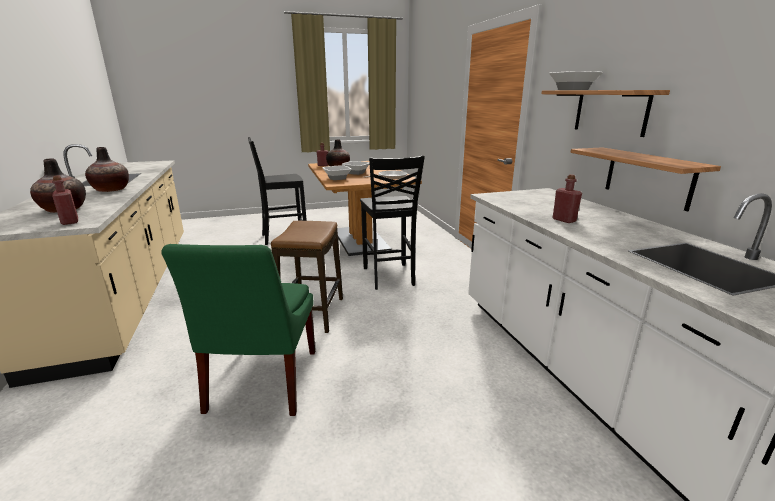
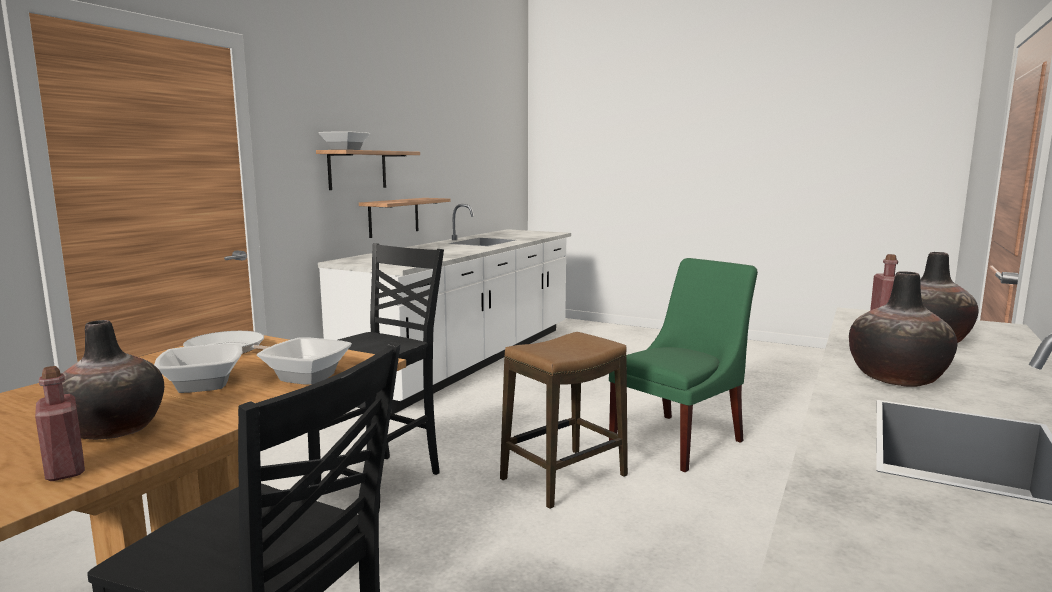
camera: 135 degrees left, 10 degrees down
(564, 220) = (446, 253): red bottle -> none

